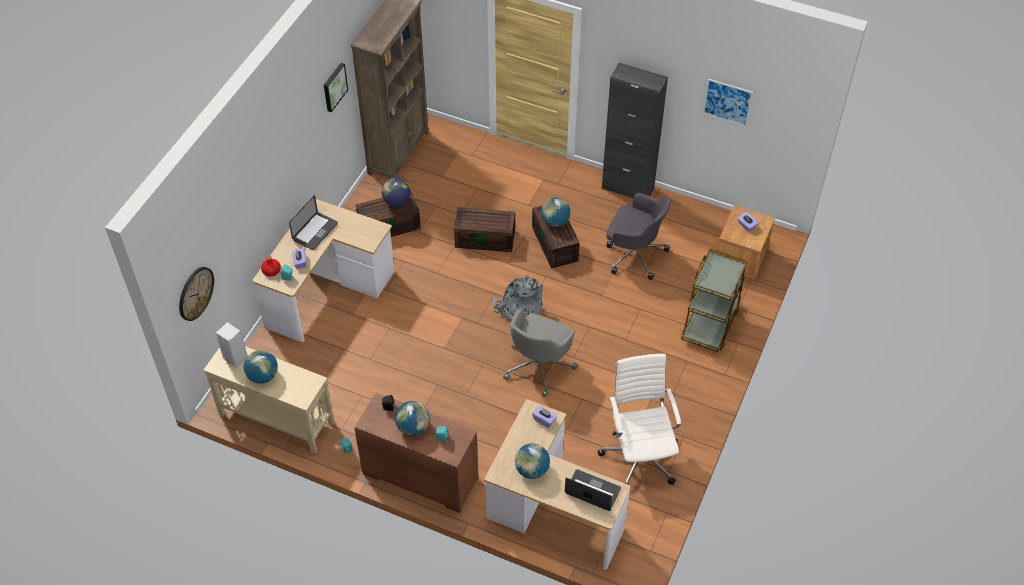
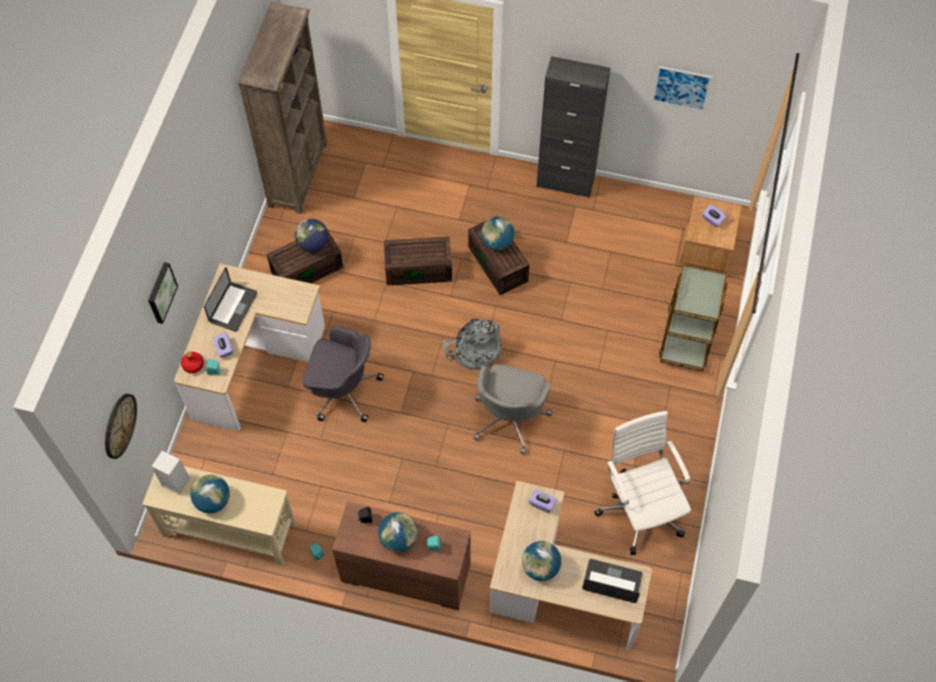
camera: 10 degrees left, 10 degrees up
(334, 86) = (226, 134): picture -> picture (160, 292)
(634, 254) = (588, 263): grey office chair -> grey office chair (342, 390)

